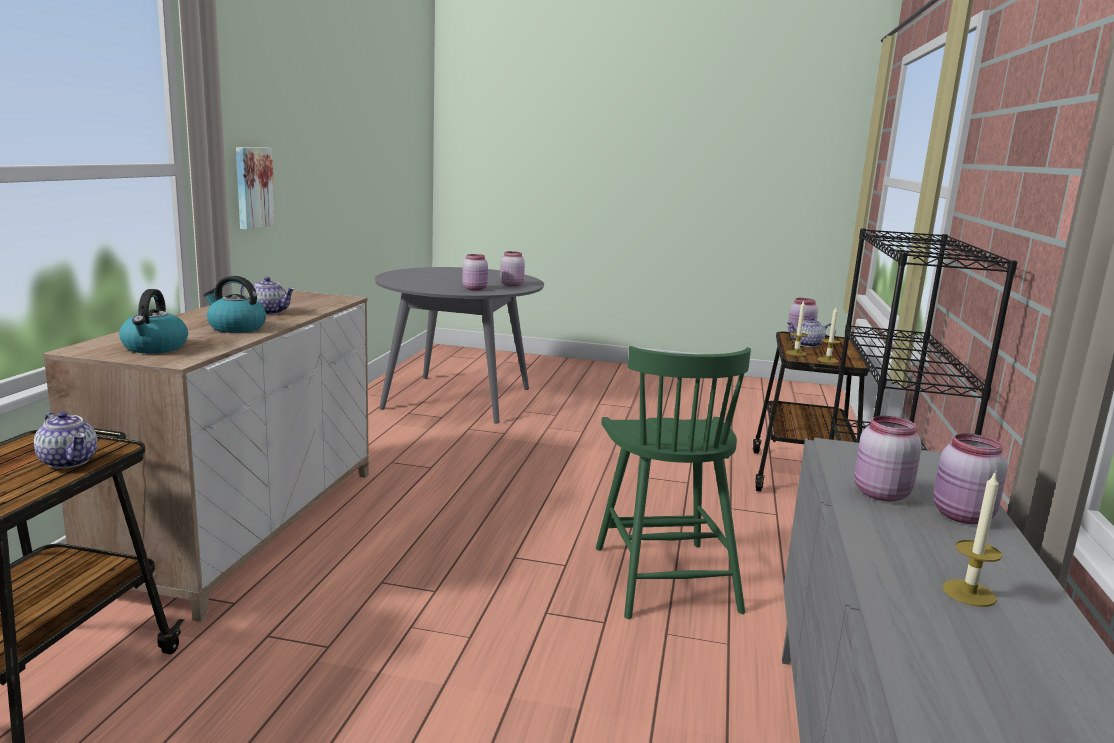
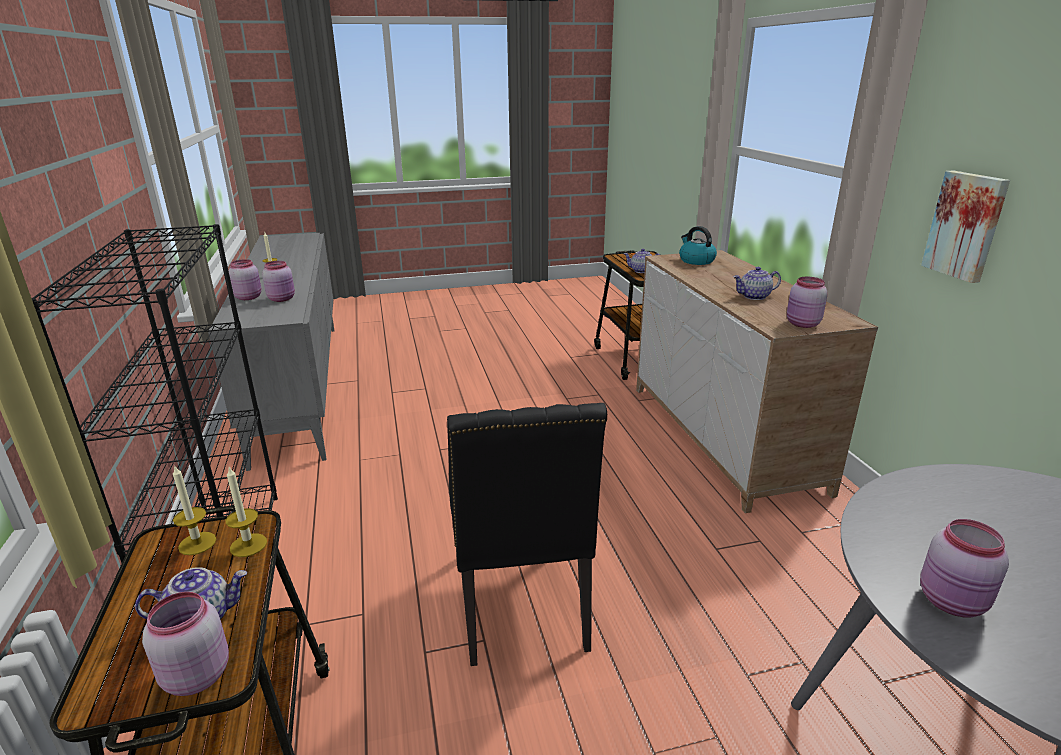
camera: 155 degrees right, 10 degrees up
(236, 328) = (716, 279): kettle -> none
(475, 288) = (925, 525): pink jar -> pink jar (802, 324)
(606, 485) = (520, 598): none -> black chair
(664, 575) = (413, 494): green chair -> none

